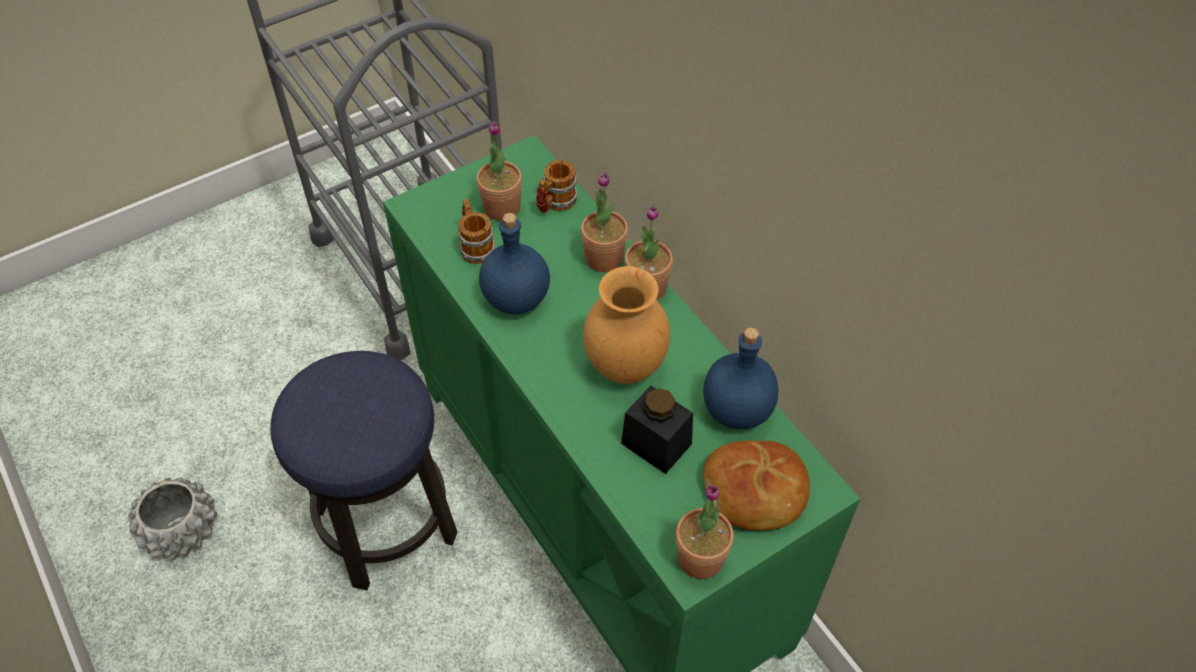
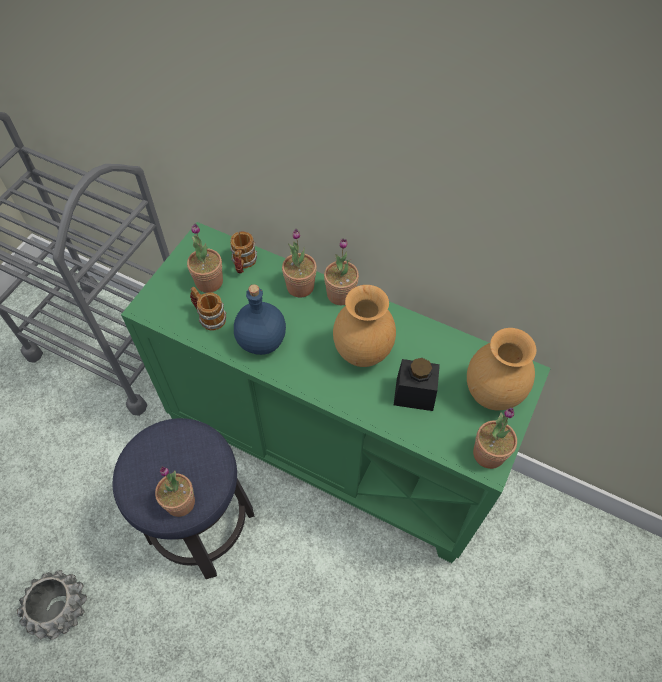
camera: 30 degrees left, 5 degrees up
(334, 448) = (180, 502): none -> potted plant
(737, 409) = (446, 347): blue bottle -> none
(755, 493) = (492, 395): bread -> brown vase

